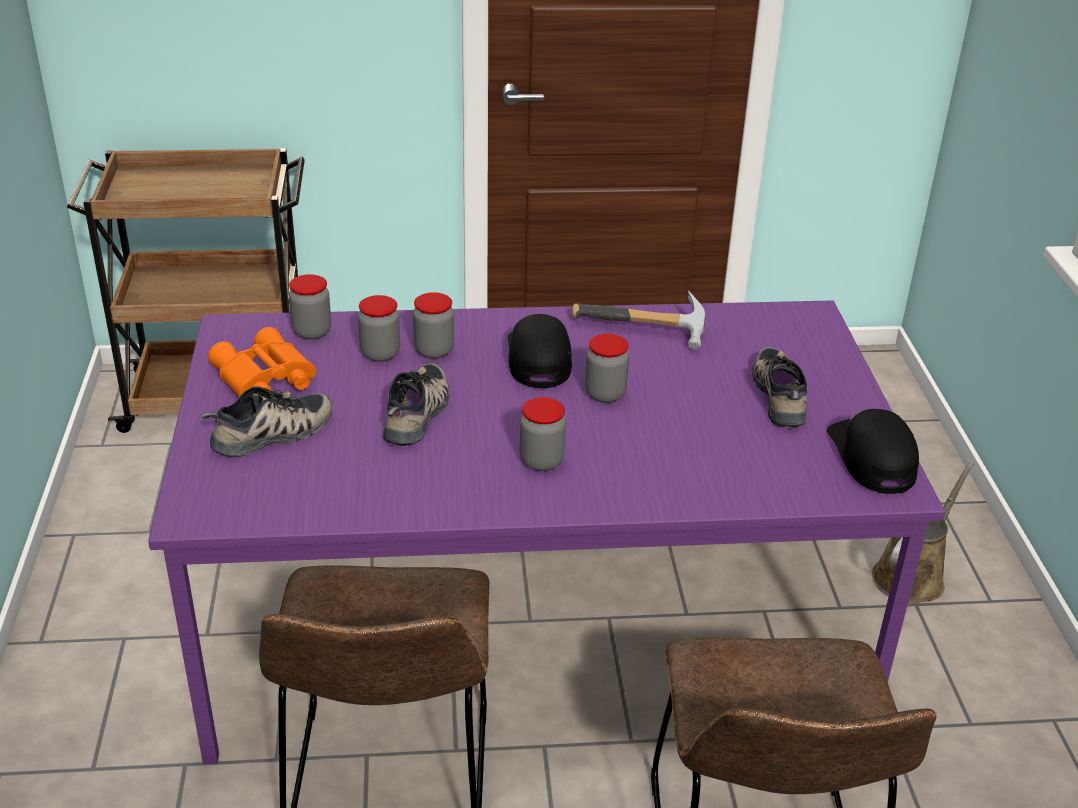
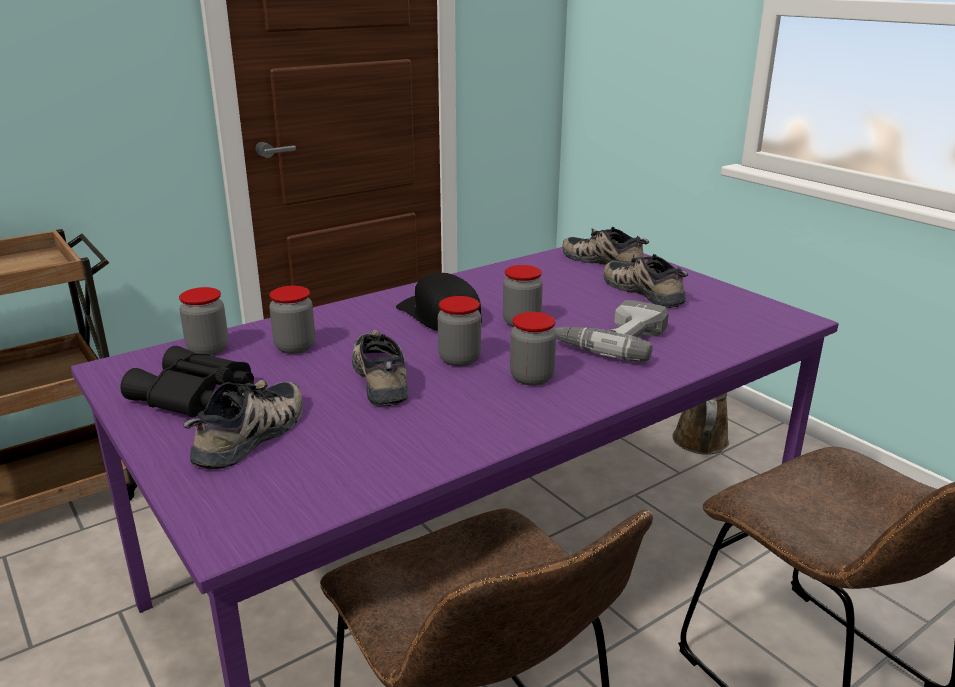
camera: 30 degrees left, 10 degrees down
(263, 379) = (194, 396): orange binoculars -> black binoculars
(434, 350) = (343, 333): jar -> jar (459, 359)
(643, 332) = (499, 281): hammer -> none
(665, 445) = (611, 340): none -> power drill
(791, 339) = (605, 261): none -> shoe
(872, 457) = (752, 307): black cap -> none

